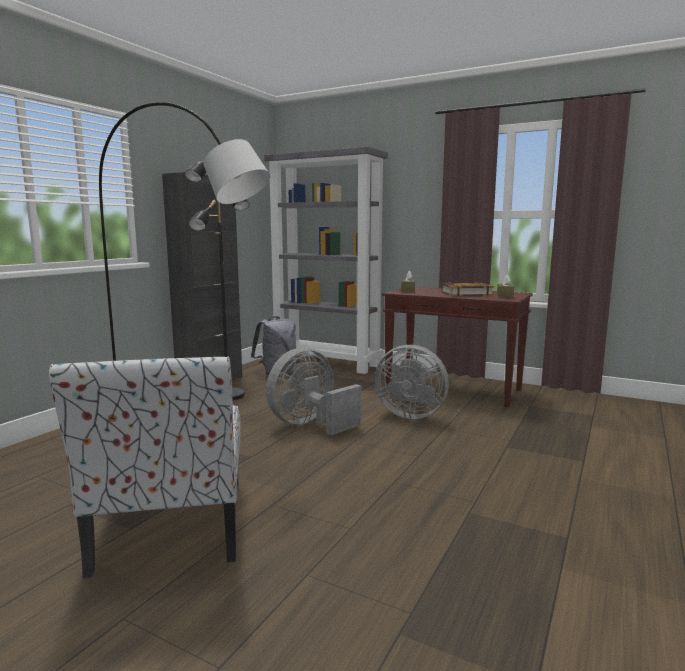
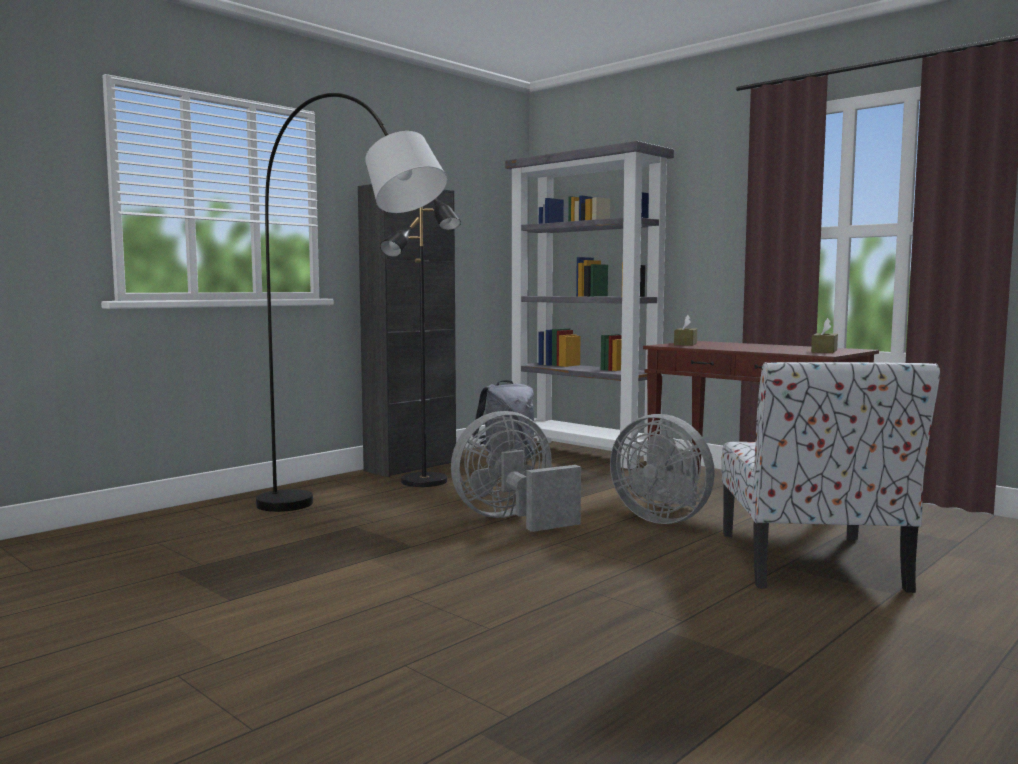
camera: 15 degrees right, 5 degrees down
(171, 526) = (276, 602): chair -> chair (811, 562)
(466, 293) = (769, 348): book -> none

